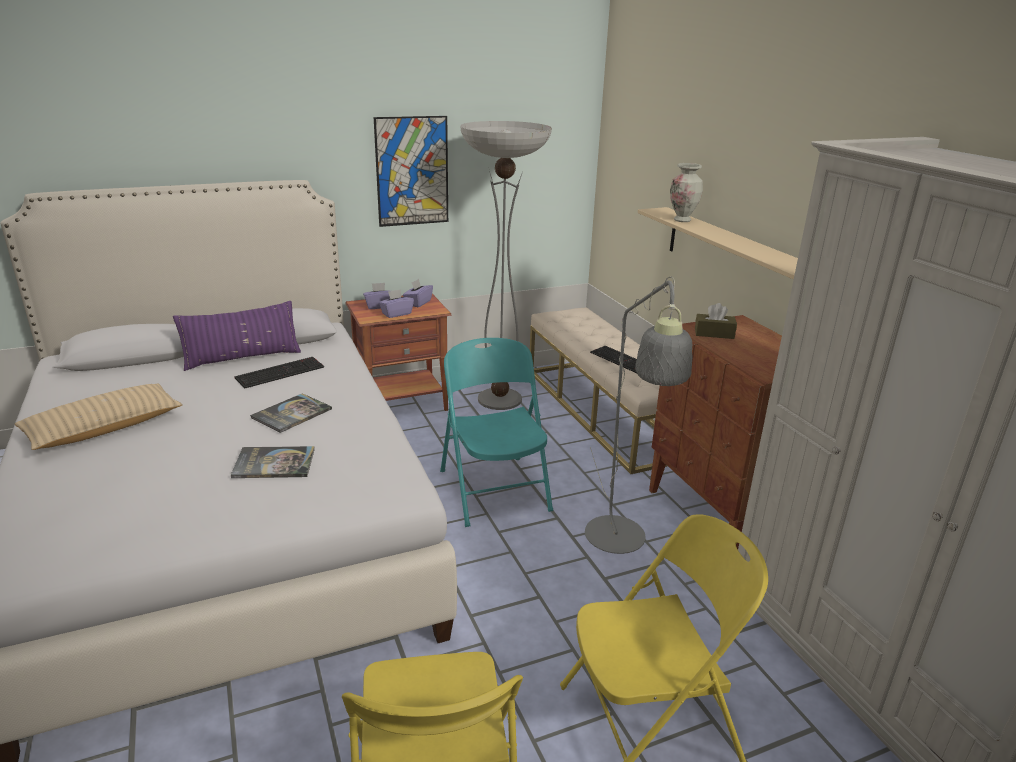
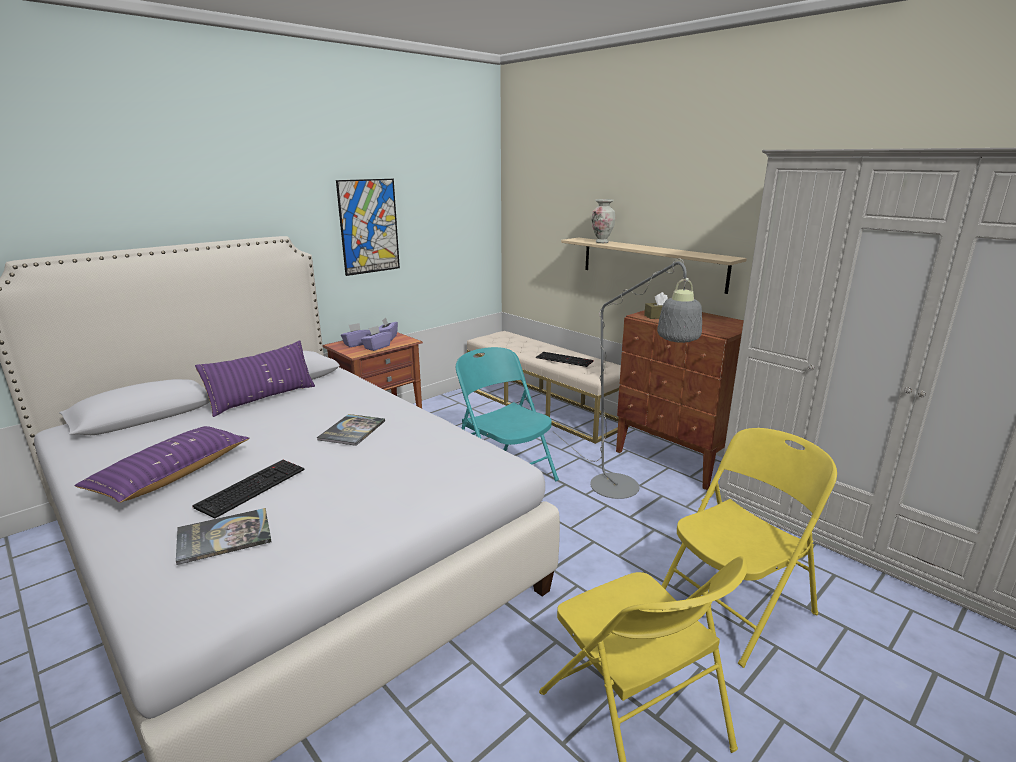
camera: 20 degrees left, 5 degrees down
(104, 428) = (172, 474): beige pillow -> purple pillow
(274, 463) = (373, 469): book -> book (224, 536)
(280, 372) = (310, 403): keyboard -> keyboard (251, 487)
(499, 399) = (459, 411): floor lamp -> none

